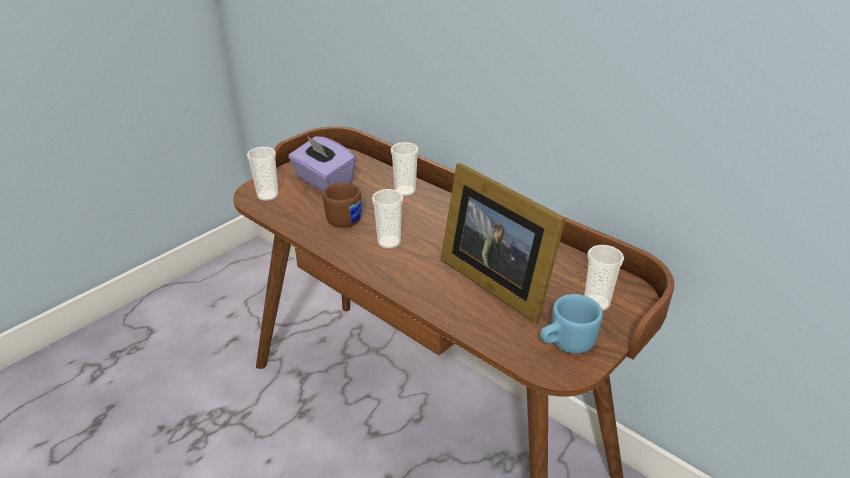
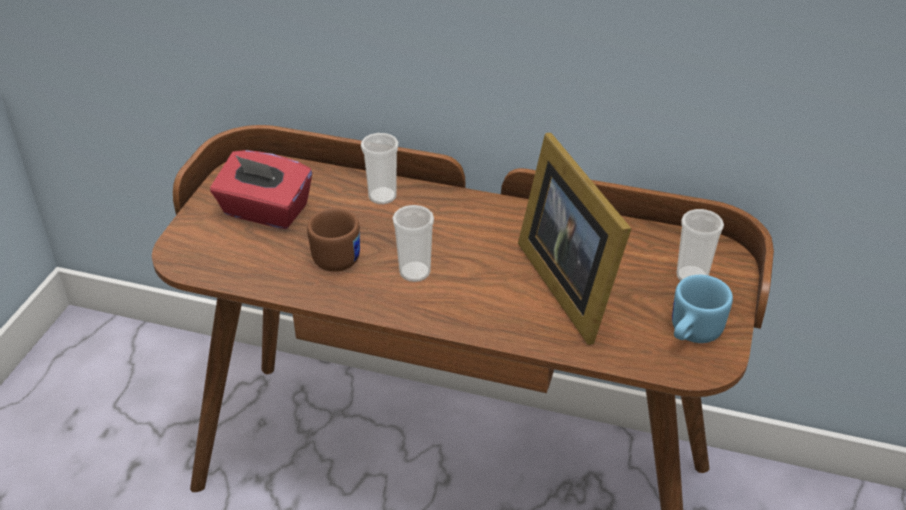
camera: 25 degrees left, 5 degrees up
(268, 195) = (205, 253): cup -> none
(323, 181) = (265, 212): purple tissue box -> red tissue box
(495, 280) = (570, 282): picture frame -> picture frame turned 45 degrees clockwise

